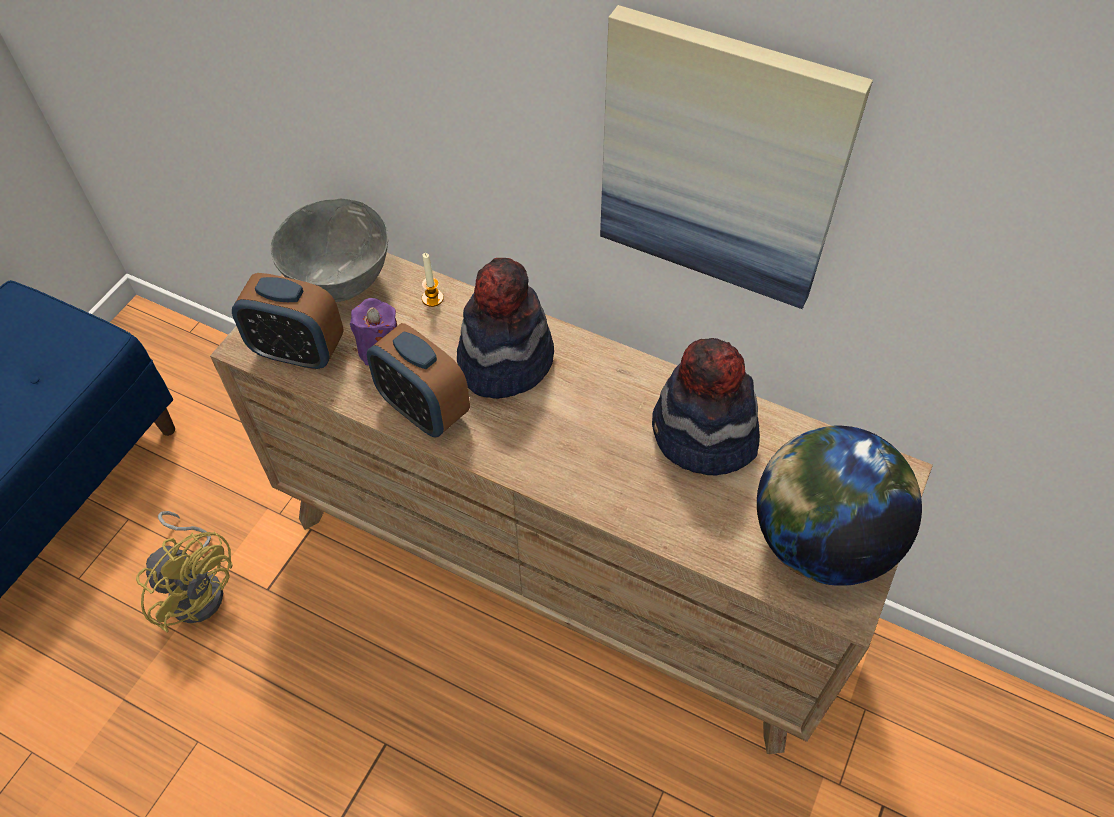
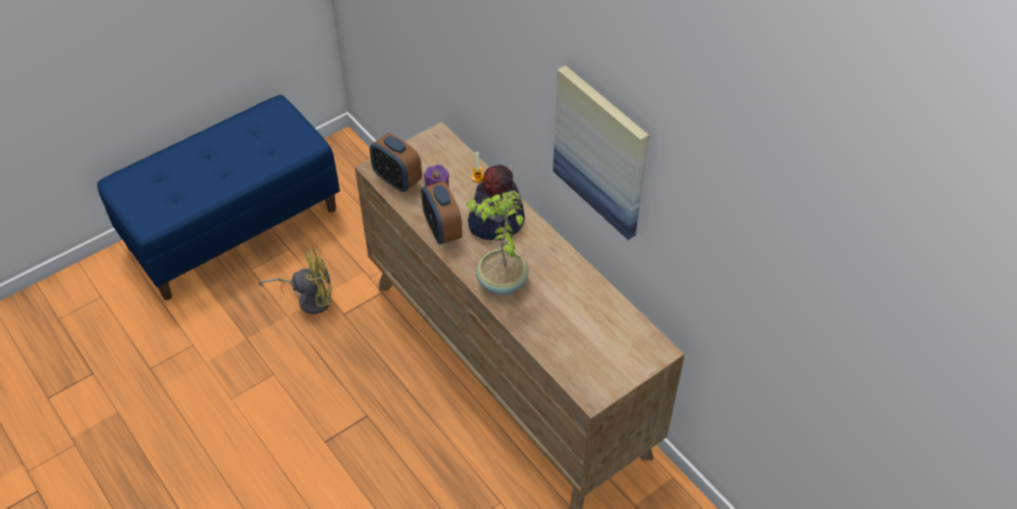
camera: 25 degrees right, 5 degrees down
(199, 587) = (309, 298): yellow fan -> yellow fan turned 75 degrees counterclockwise
(340, 283) = (435, 153): grey bowl -> none
(574, 463) = (501, 282): none -> potted plant
(703, 436) = (573, 295): hat -> none
(820, 540) = (600, 364): globe -> none

